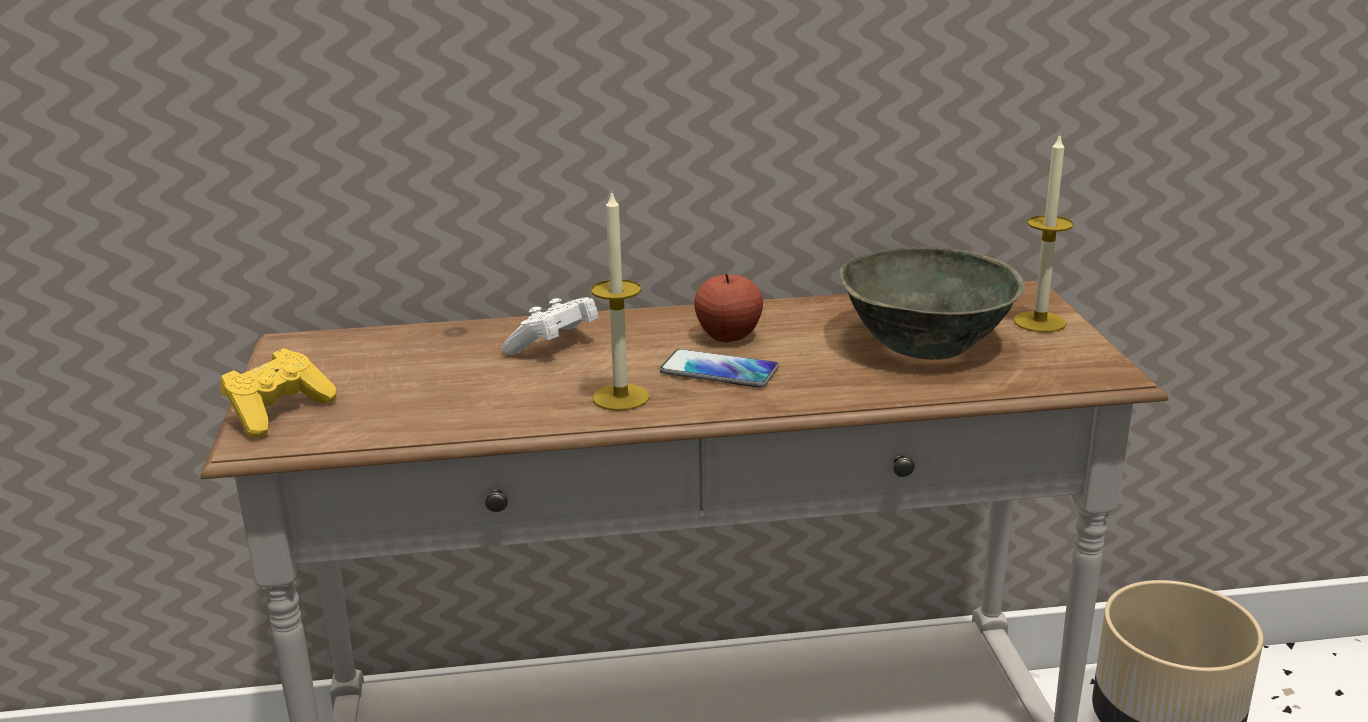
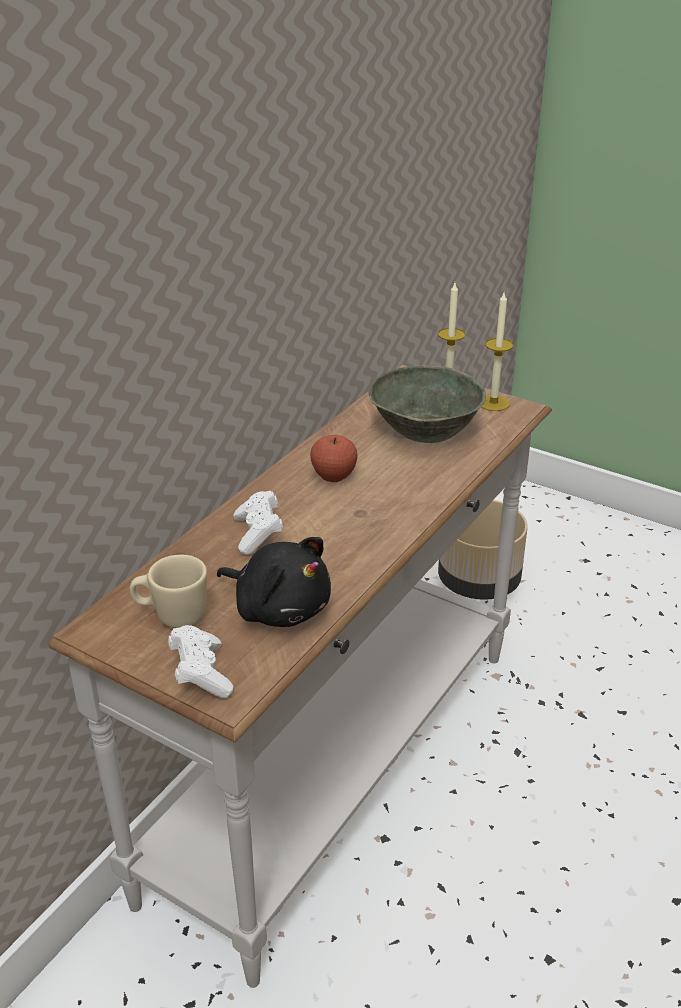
camera: 50 degrees left, 10 degrees up
(278, 412) = (201, 673): yellow game controller -> white game controller
(355, 365) = (172, 616): none -> beige mug
(437, 404) = (279, 608): none -> black plush toy
(621, 397) = (360, 543): candle -> candle (493, 403)
(719, 371) = (372, 499): phone -> none

